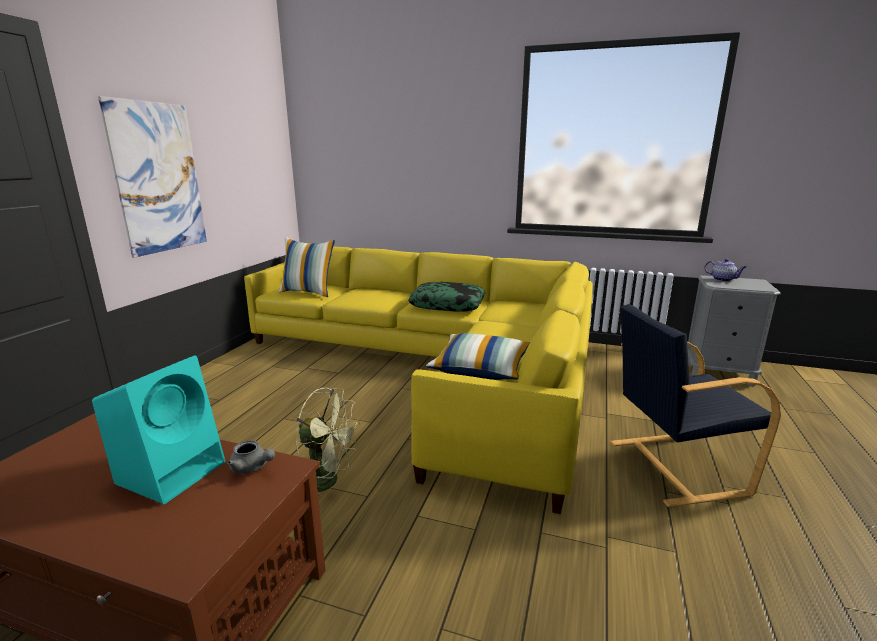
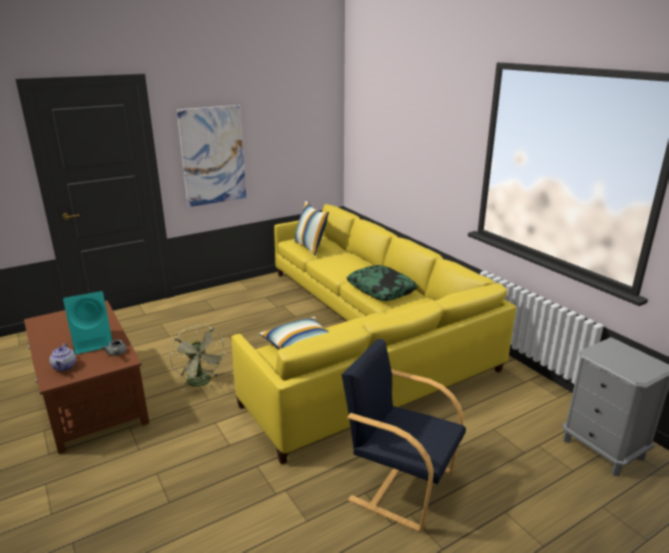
camera: 40 degrees right, 5 degrees up
(723, 279) = (619, 350): teapot -> teapot (65, 367)

